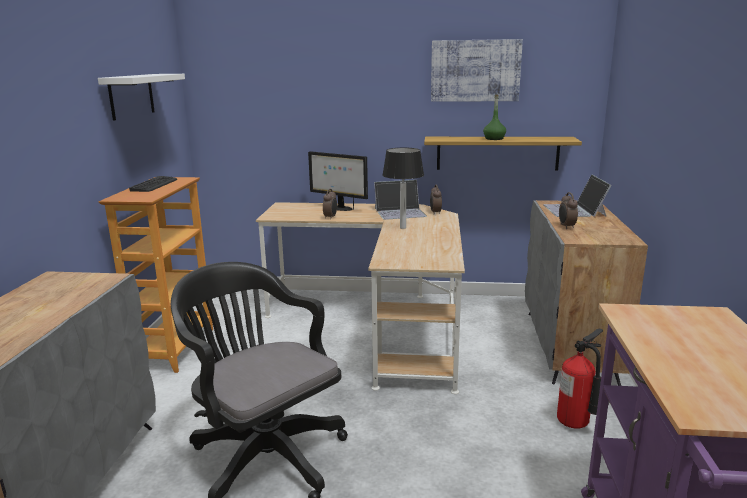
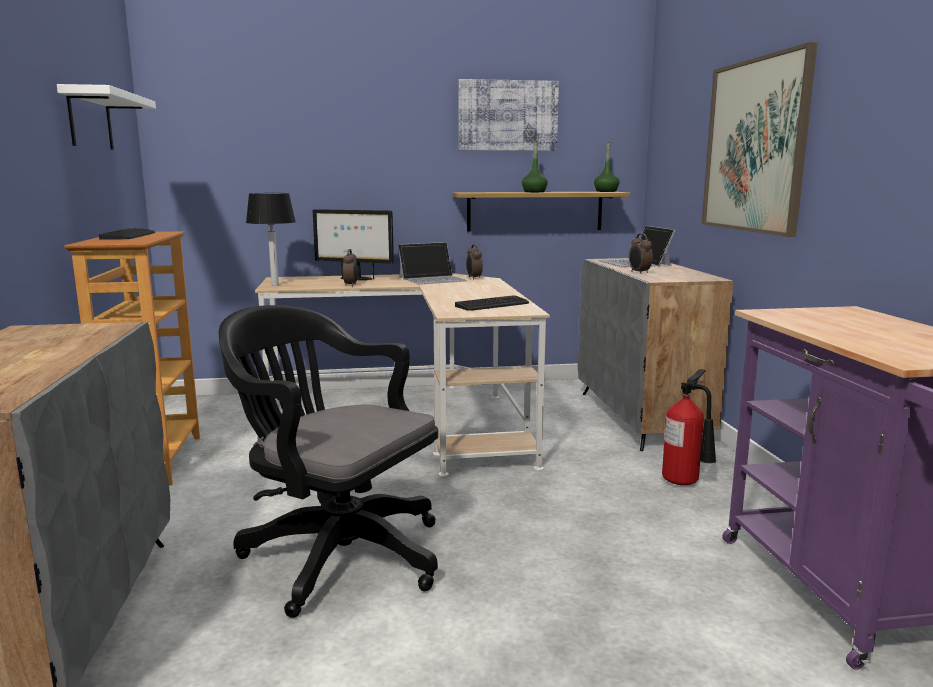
camera: 15 degrees left, 5 degrees down
(402, 228) = (447, 289): table lamp -> table lamp (274, 285)
(425, 253) = (492, 305): none -> keyboard
(562, 138) = (606, 191): none -> green bottle
(676, 123) = (755, 146): none -> picture

